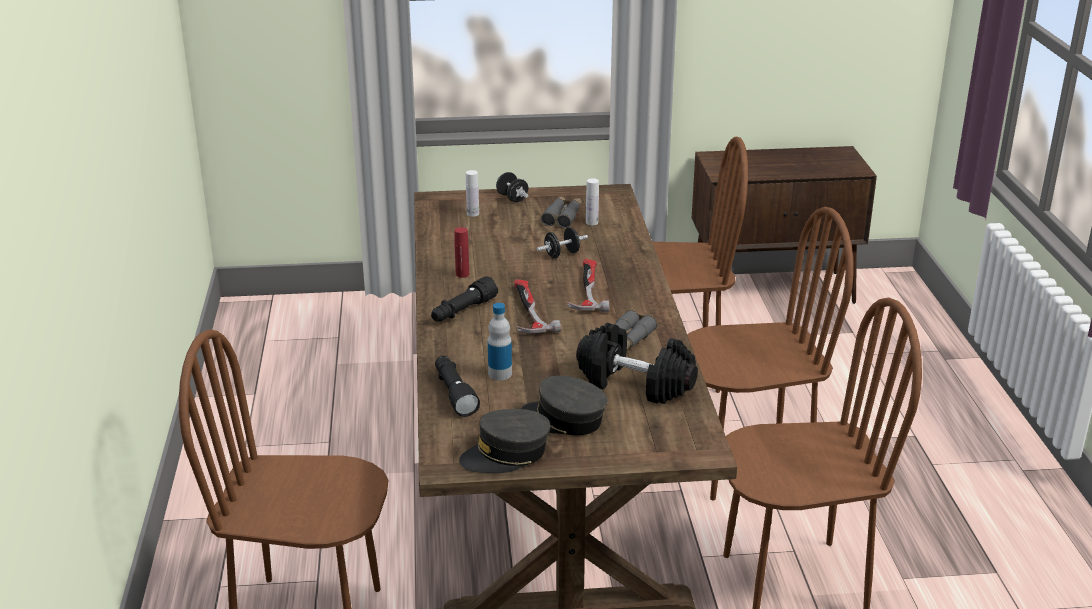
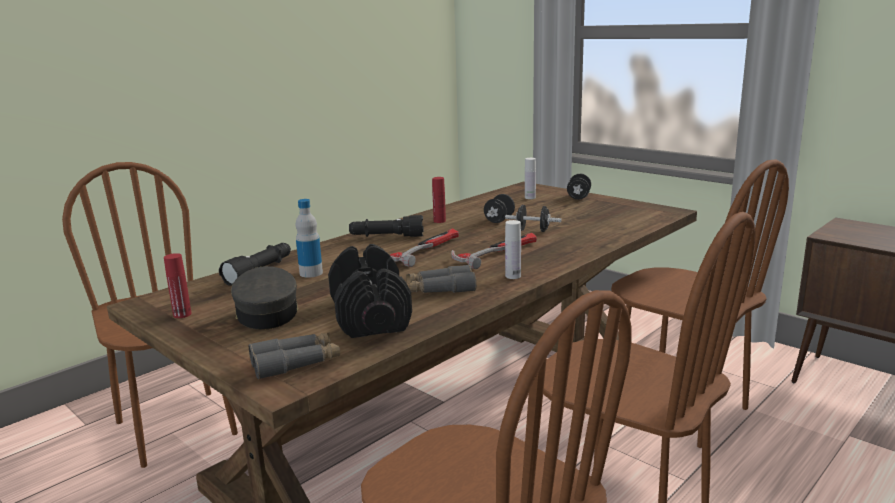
camera: 50 degrees right, 10 degrees down
(506, 454) = (182, 314): grey cap -> red bottle
(509, 252) = (499, 220): none -> black dumbbell
(562, 217) = (589, 213): grey binoculars -> grey binoculars (296, 363)
(592, 222) = (604, 221): white bottle -> white bottle (513, 276)

